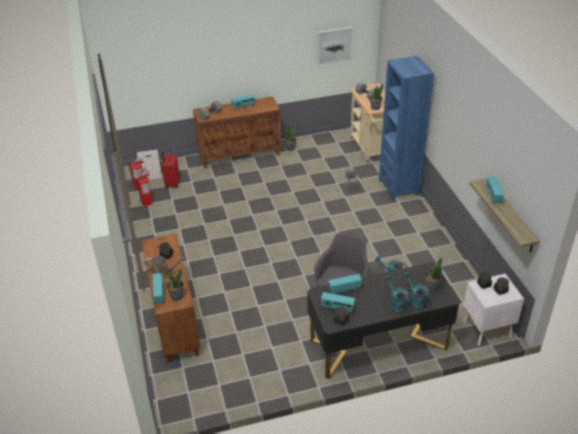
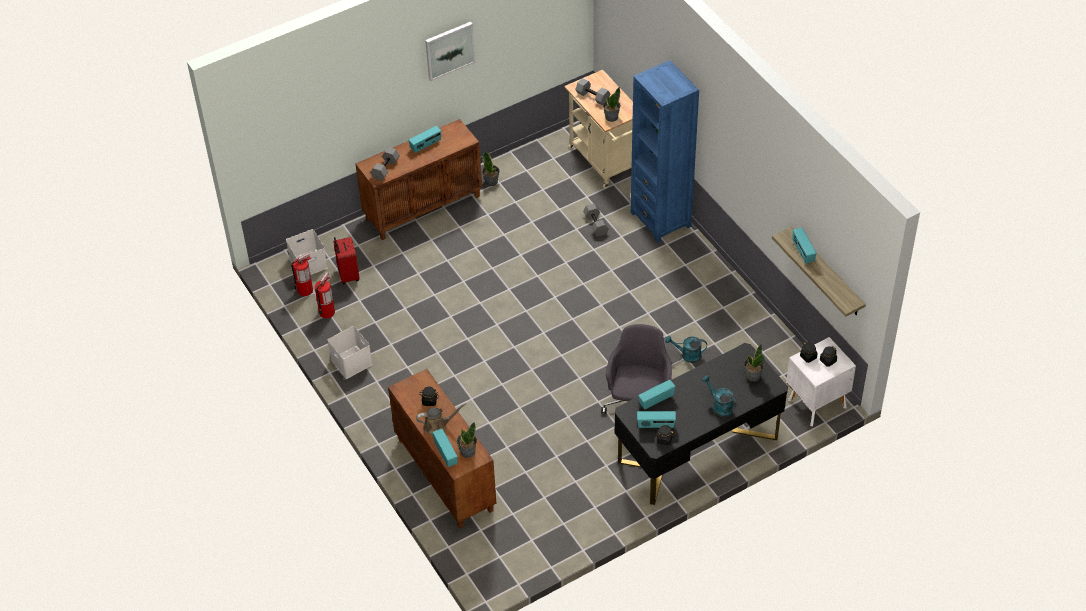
camera: 15 degrees left, 10 degrees up
(146, 234) = (350, 362): none -> white storage box
(334, 45) = (536, 33): picture -> picture (449, 50)
(415, 300) = (739, 397): turquoise watering can -> none

